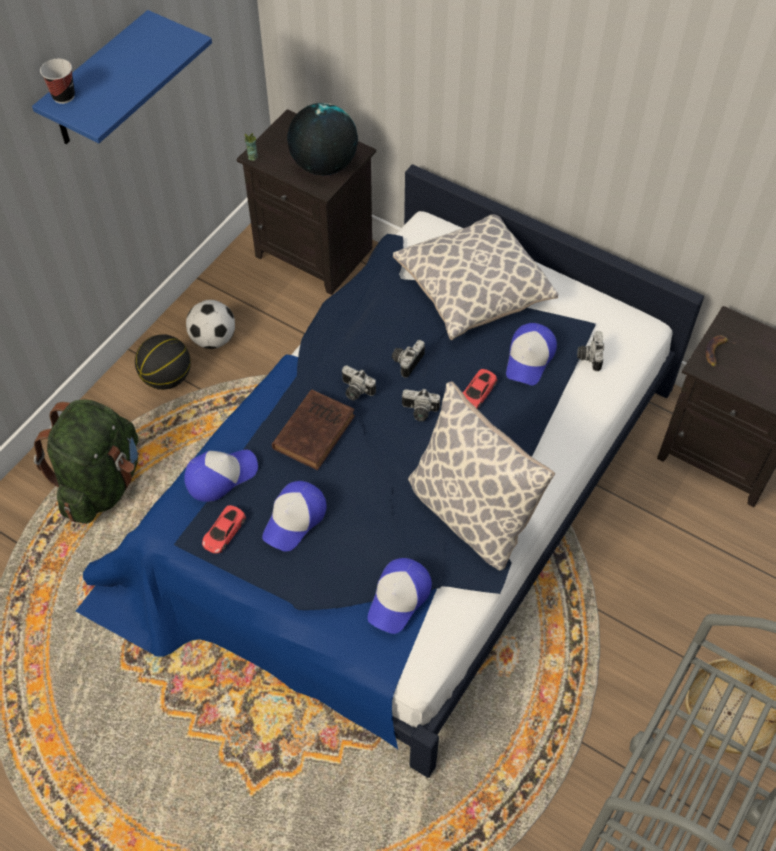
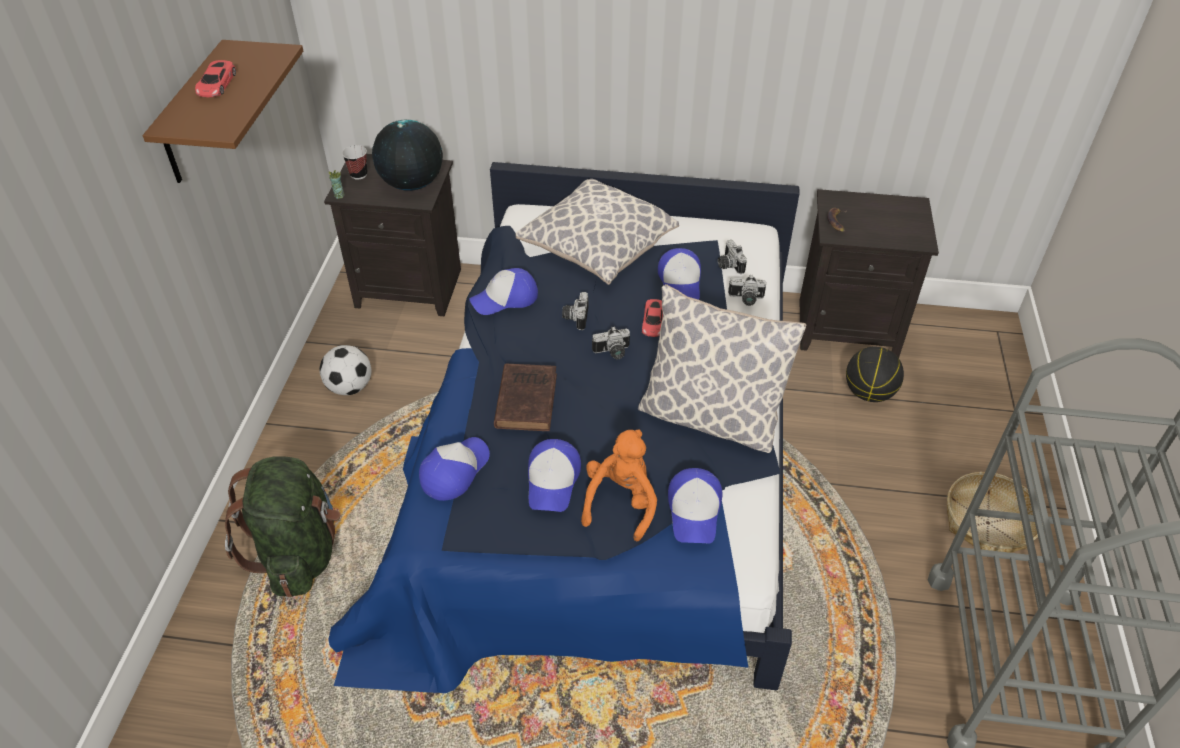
camera: 25 degrees left, 10 degrees down
(63, 96) = (174, 119): cup -> cup (358, 174)
(98, 82) = (194, 115): blue shelf -> brown shelf
(166, 378) = (319, 435): basketball -> basketball (868, 393)
(224, 532) = (488, 519): red toy car -> red toy car (216, 84)
(341, 563) = (621, 502): none -> orange plush toy
(353, 318) = (505, 299): none -> cap
(355, 391) = (543, 355): camera -> camera (746, 299)

